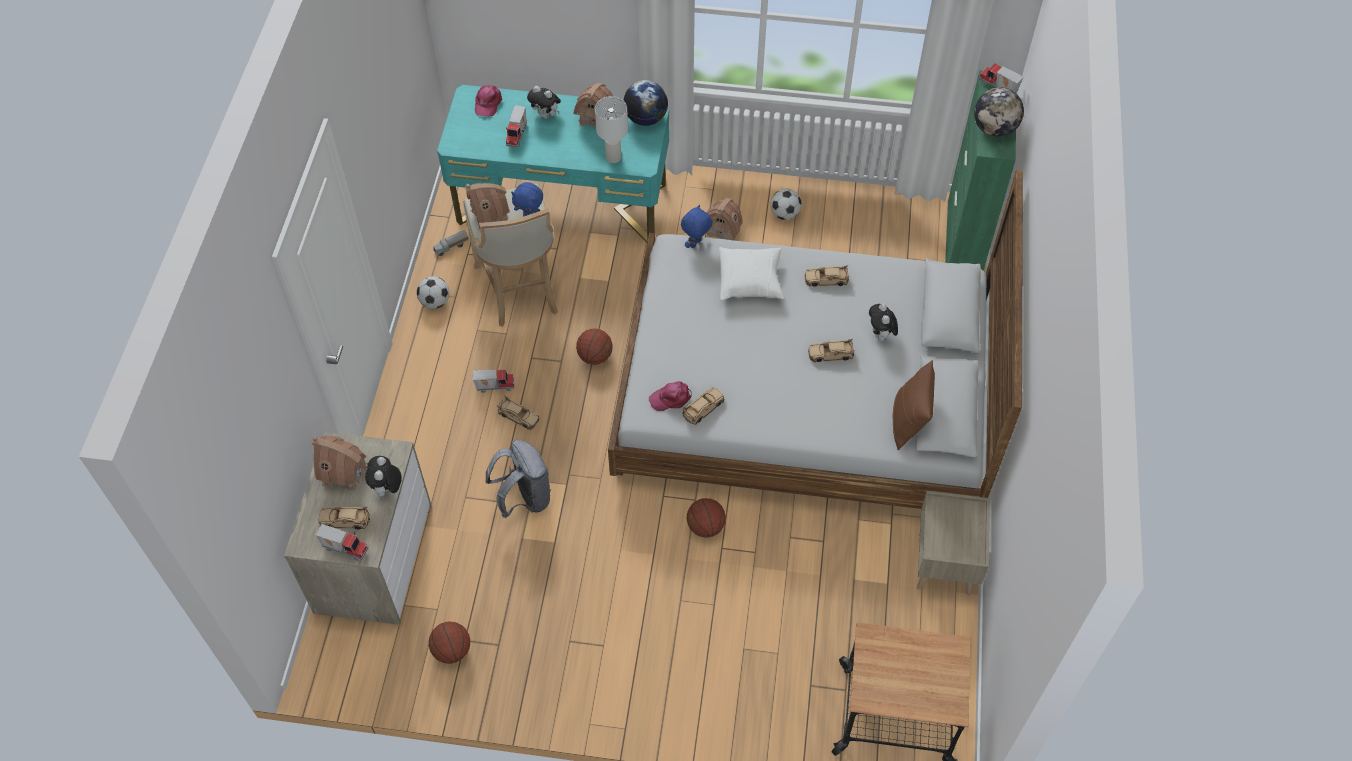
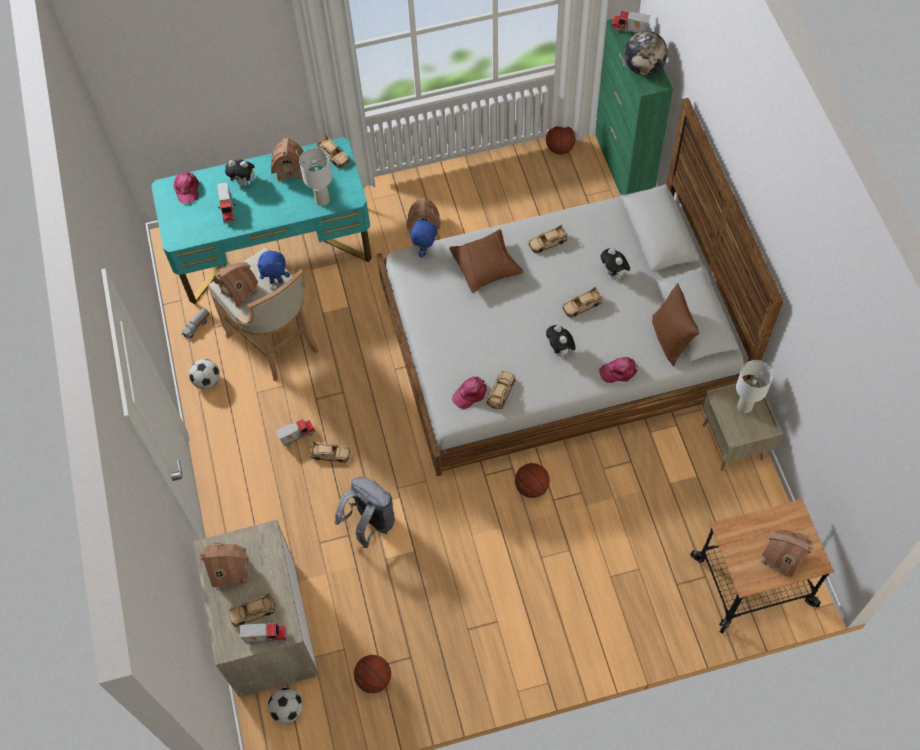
camera: 20 degrees left, 5 degrees up
(387, 489) = (275, 569): plush toy -> plush toy (560, 351)
(595, 357) = (370, 377): basketball -> basketball (560, 148)
(646, 118) = (333, 155): globe -> beige toy car
(750, 280) = (486, 266): white pillow -> brown pillow
(785, 214) = (468, 193): football -> football (287, 710)
(837, 433) = (619, 371): none -> pink cap
(918, 689) = (782, 557): none -> toy house
(961, 522) = (744, 406): none -> white table lamp

